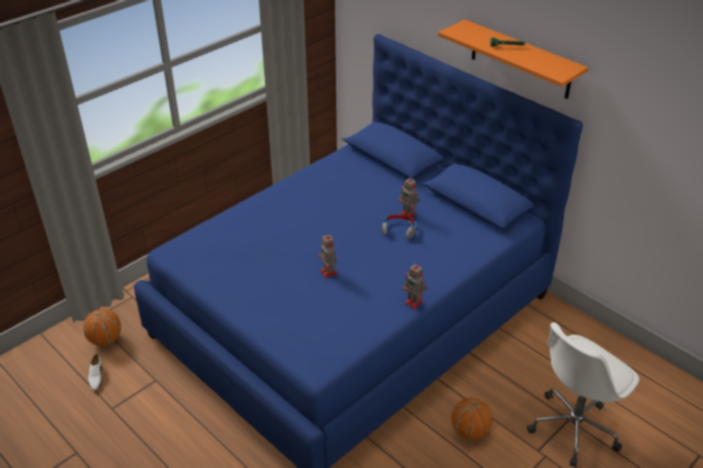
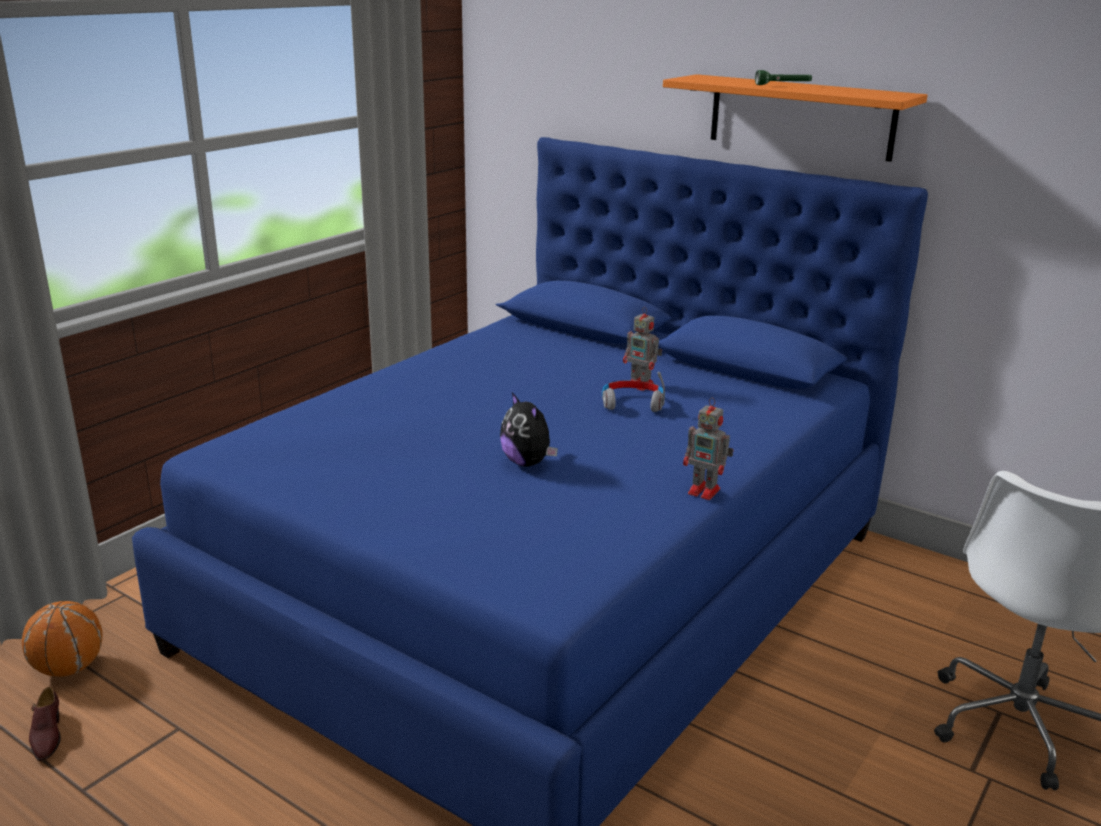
camera: 10 degrees left, 15 degrees down
(96, 377) = (47, 735): white shoe -> brown shoe
(329, 272) = (528, 463): toy robot -> plush toy
(470, 431) = (831, 751): basketball -> none

